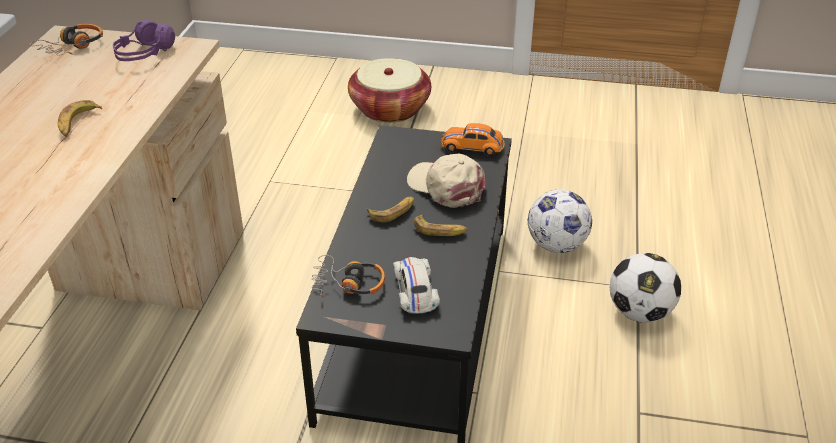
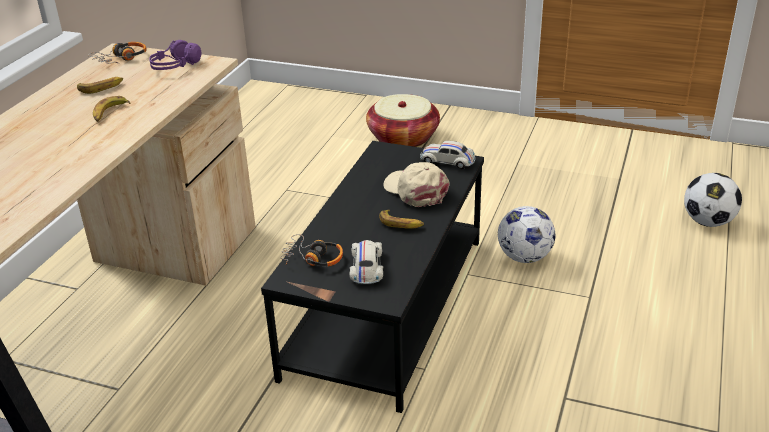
camera: 10 degrees right, 5 degrees down
(393, 212) = (365, 207): banana -> banana (101, 87)
(472, 146) = (447, 161): orange toy car -> white toy car
(639, 312) = (586, 317): football -> football (707, 222)

